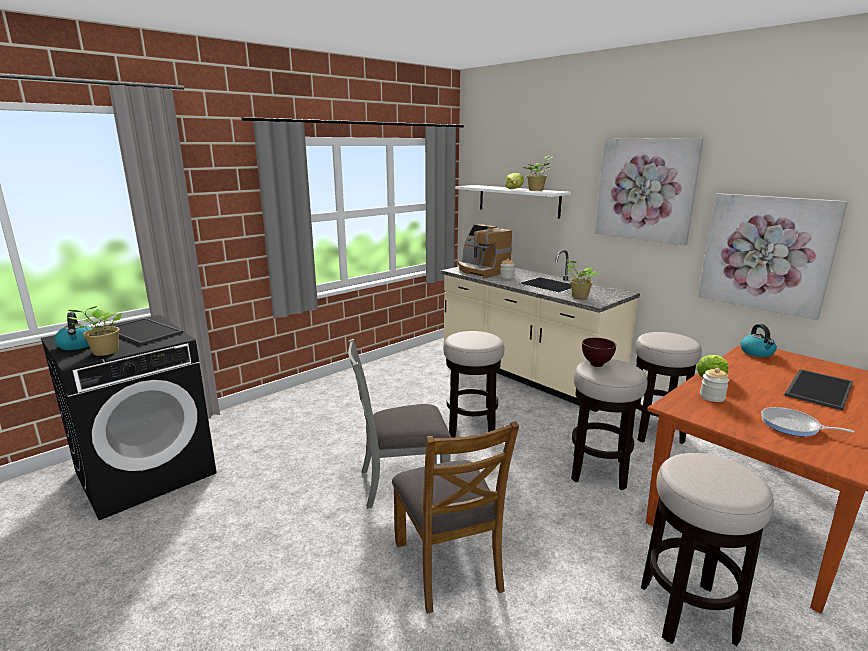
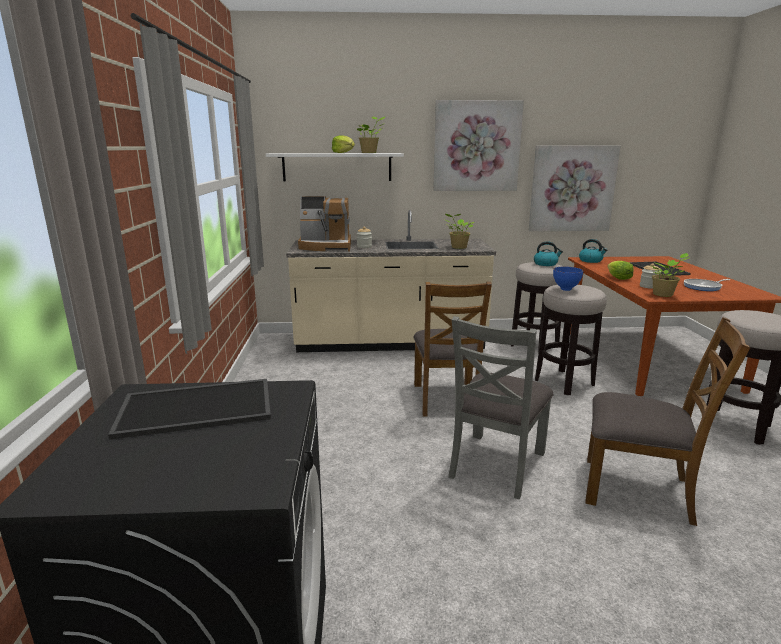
camera: 50 degrees left, 0 degrees up
(78, 345) = (152, 475): kettle -> kettle (546, 264)
(104, 352) = (253, 454): potted plant -> potted plant (664, 295)
(471, 430) = (447, 399): stool -> brown chair
(597, 365) = (566, 289): brown bowl -> blue bowl

